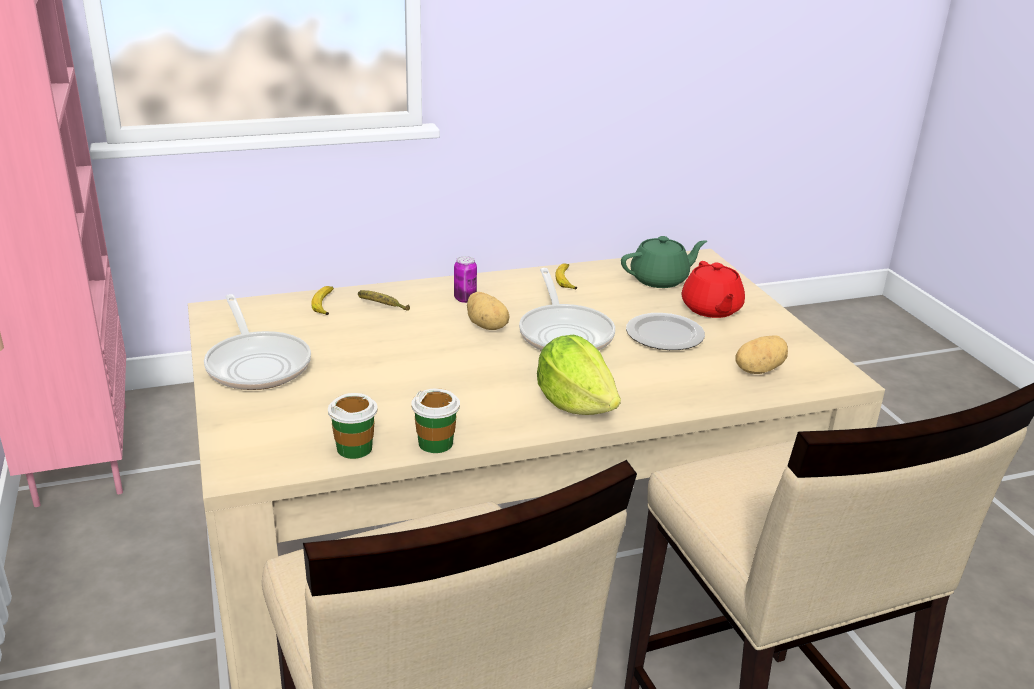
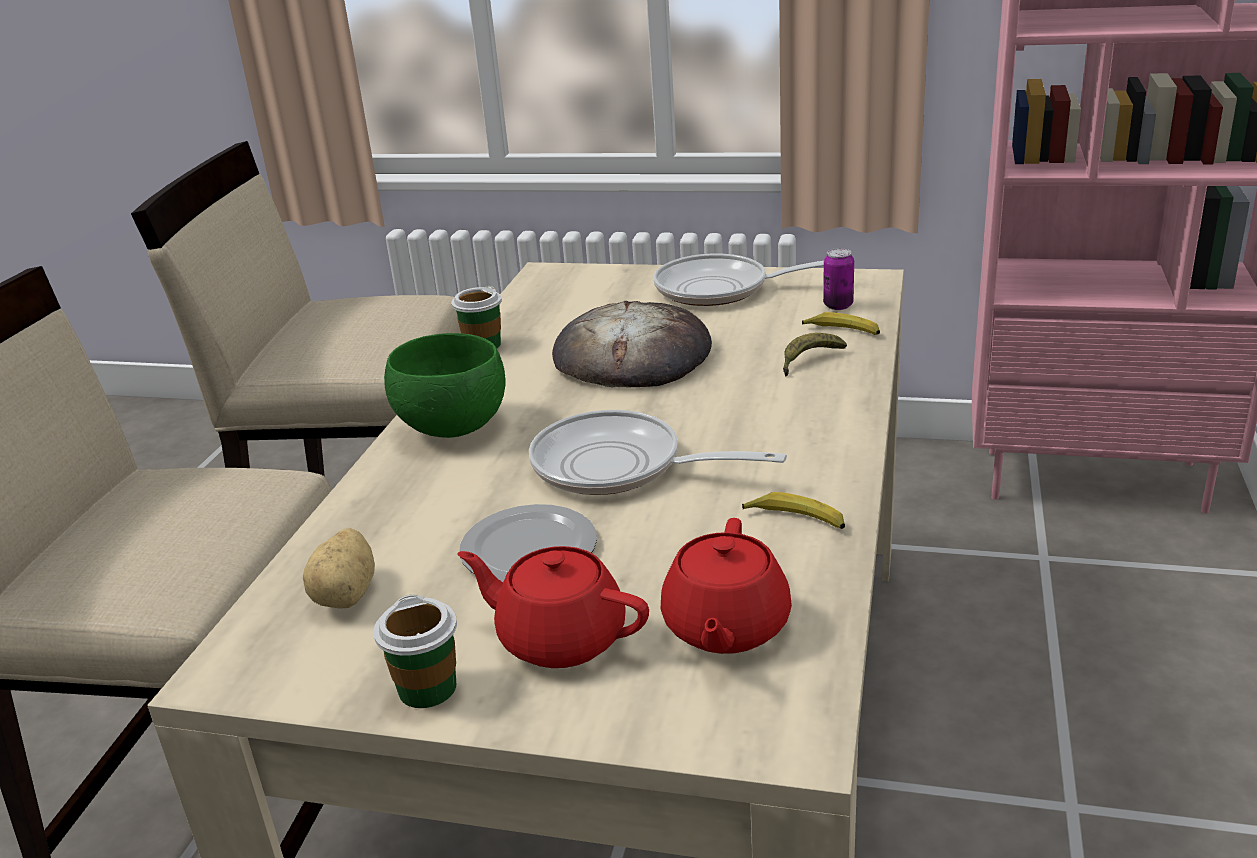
camera: 125 degrees right, 0 degrees up
(354, 448) = (520, 313): cup -> cup (427, 688)
(411, 369) = (632, 355): none -> bread
(465, 299) = (791, 419): can -> can (838, 305)
(487, 326) = (693, 417): potato -> none
(575, 403) = (454, 428): lettuce -> green bowl
(660, 280) = (725, 627): green teapot -> red teapot

